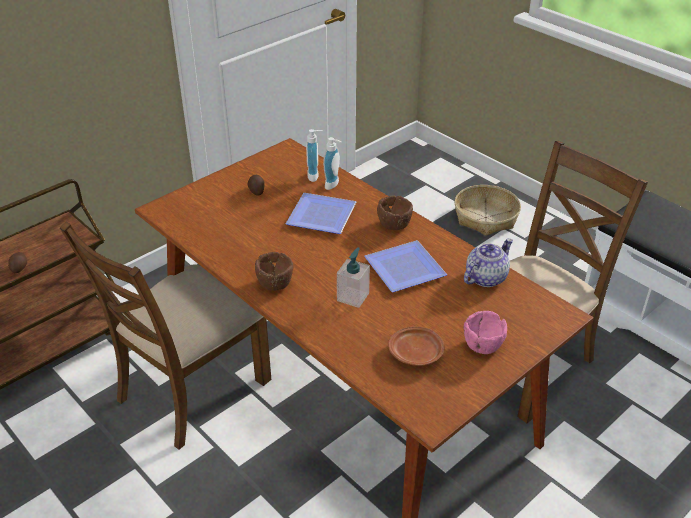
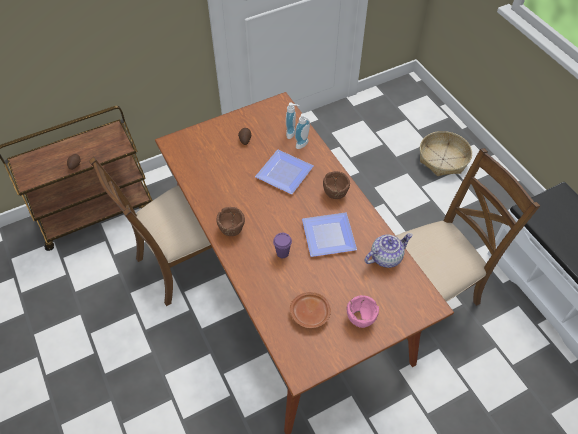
camera: 15 degrees right, 15 degrees up
(353, 297) = (282, 253): soap dispenser -> purple cup

